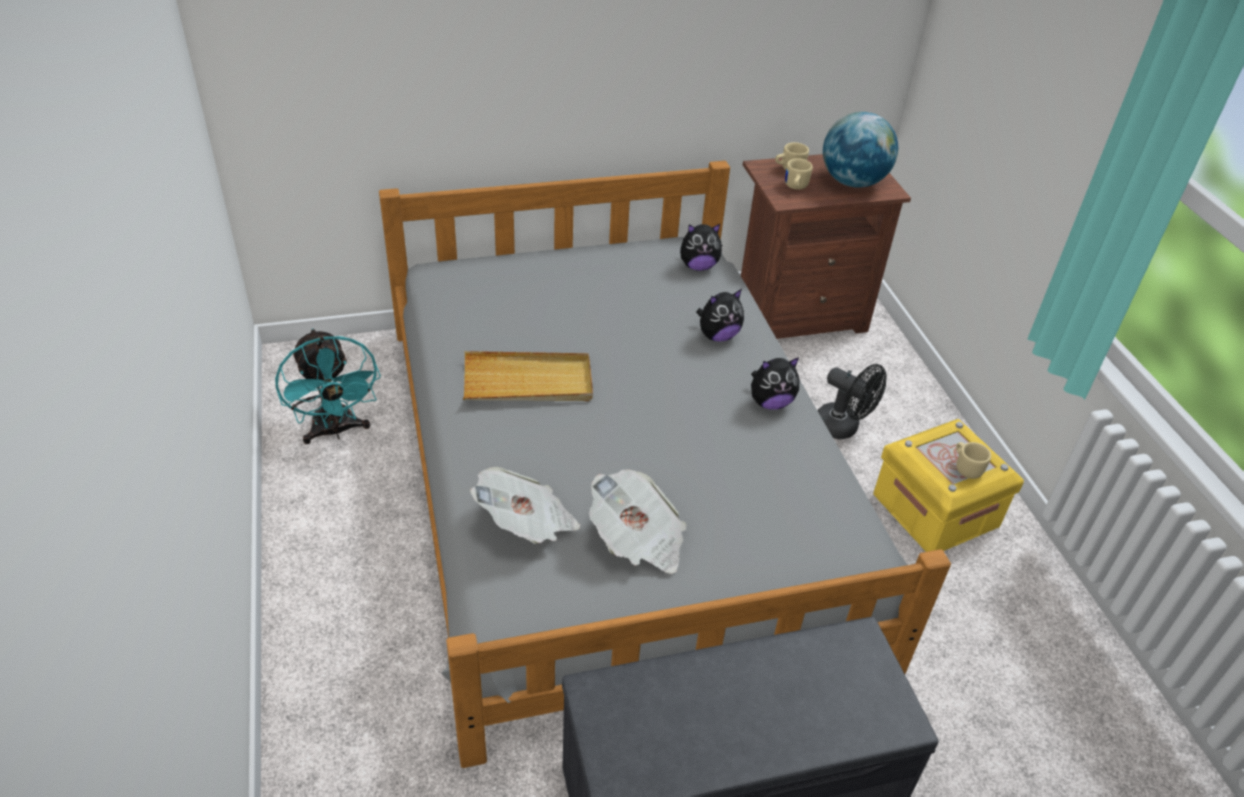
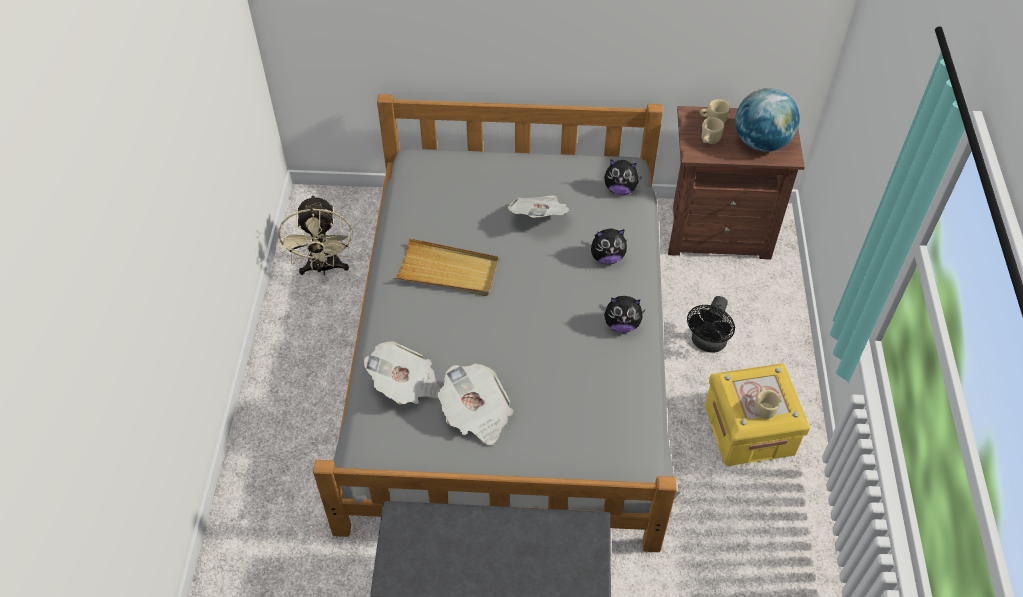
camera: 20 degrees right, 10 degrees up
(336, 431) = (324, 268): turquoise fan -> beige fan
(617, 307) = (539, 217): none -> newspaper
(843, 428) = (707, 343): black fan -> black fan turned 60 degrees clockwise

